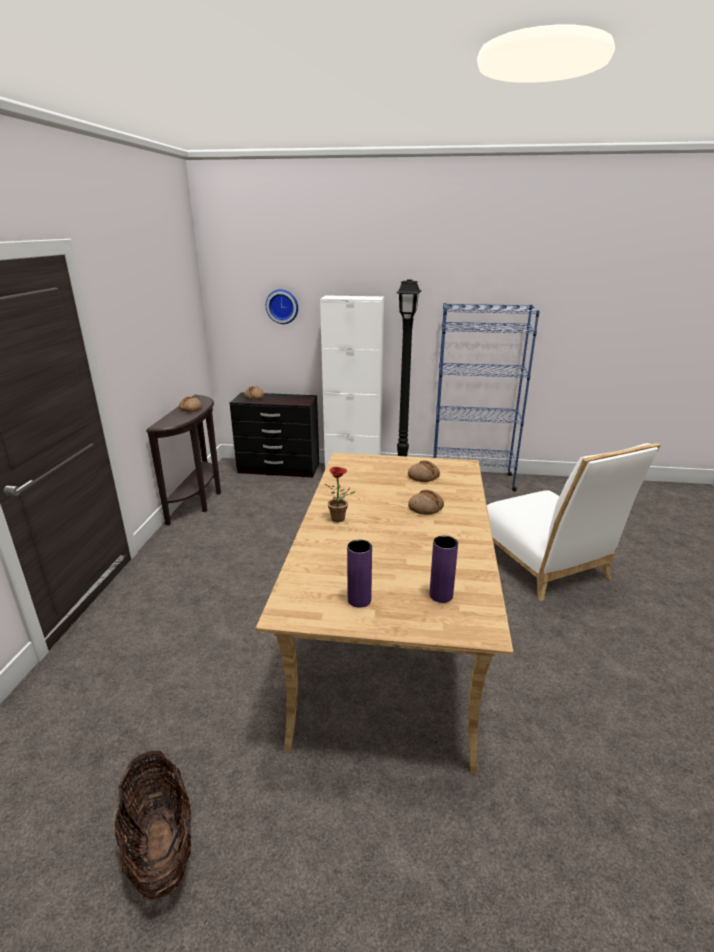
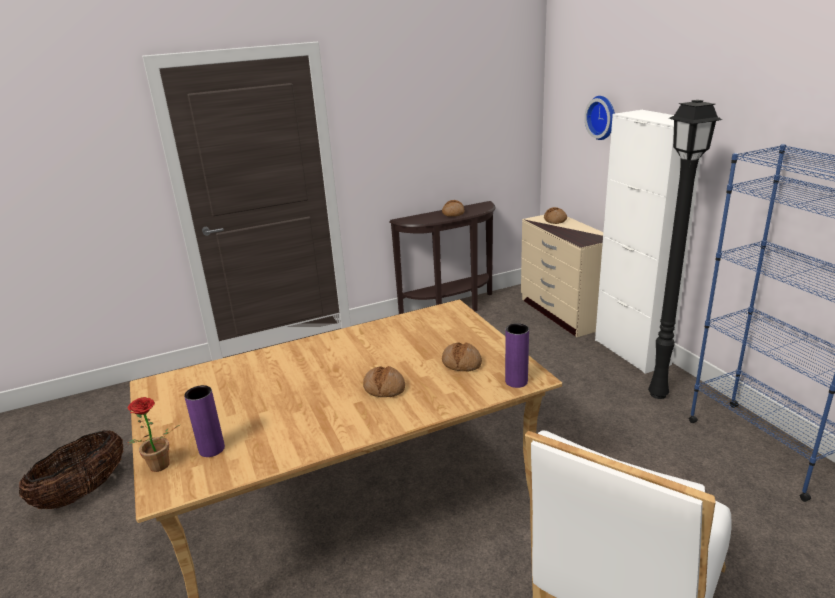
camera: 60 degrees right, 0 degrees up
(279, 469) = (563, 313): black dresser -> beige dresser
(341, 519) = (317, 353): potted plant -> potted plant (158, 468)
(359, 600) = (184, 409): purple vase -> purple vase (516, 381)

